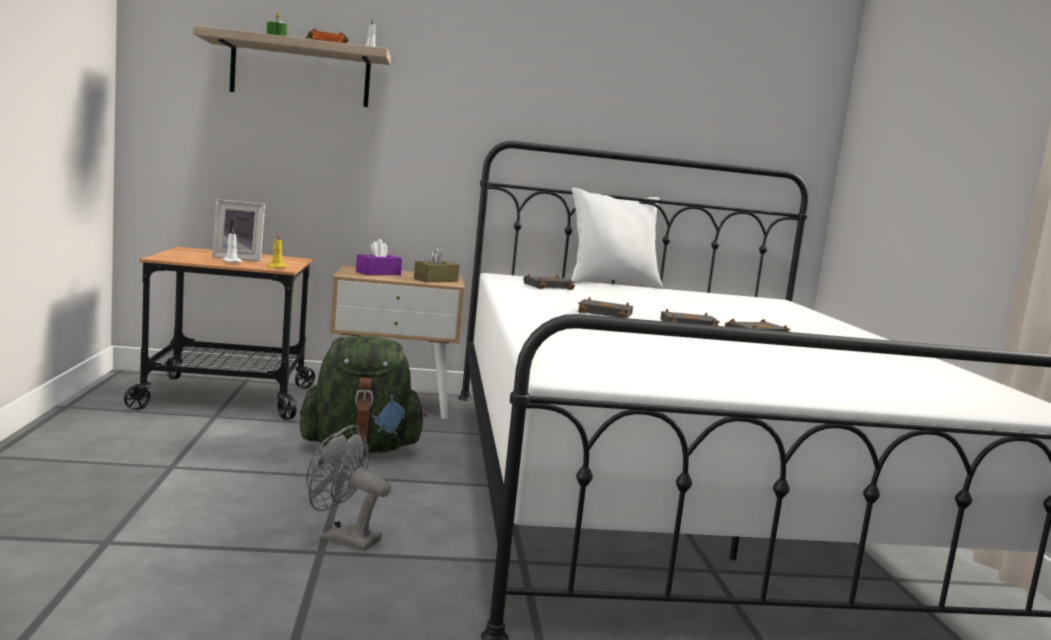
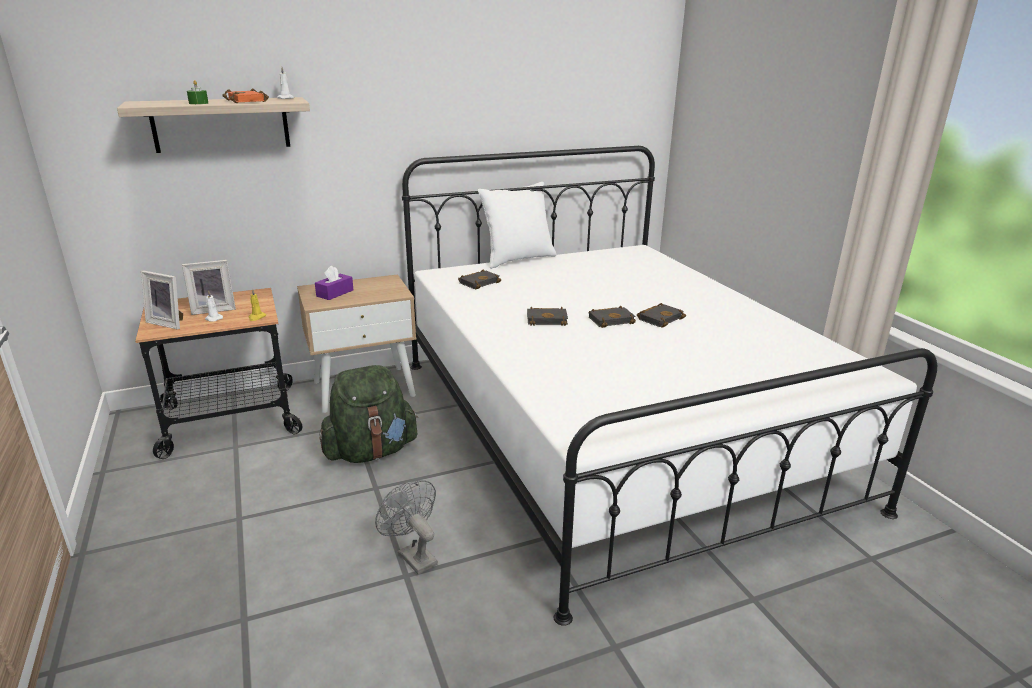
camera: 15 degrees left, 15 degrees up
(184, 257) = (169, 323): none -> picture frame
(342, 538) = (413, 555): grey fan -> grey fan turned 45 degrees clockwise
(435, 280) = (385, 291): brown tissue box -> none

